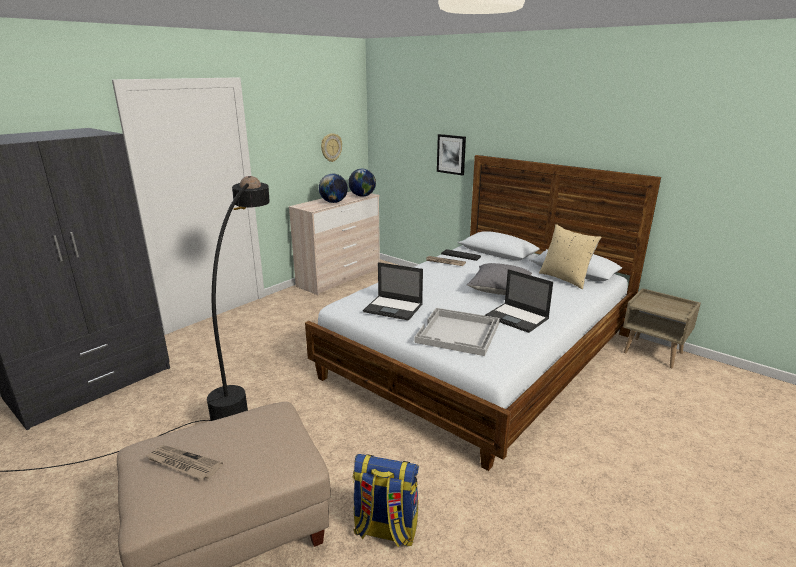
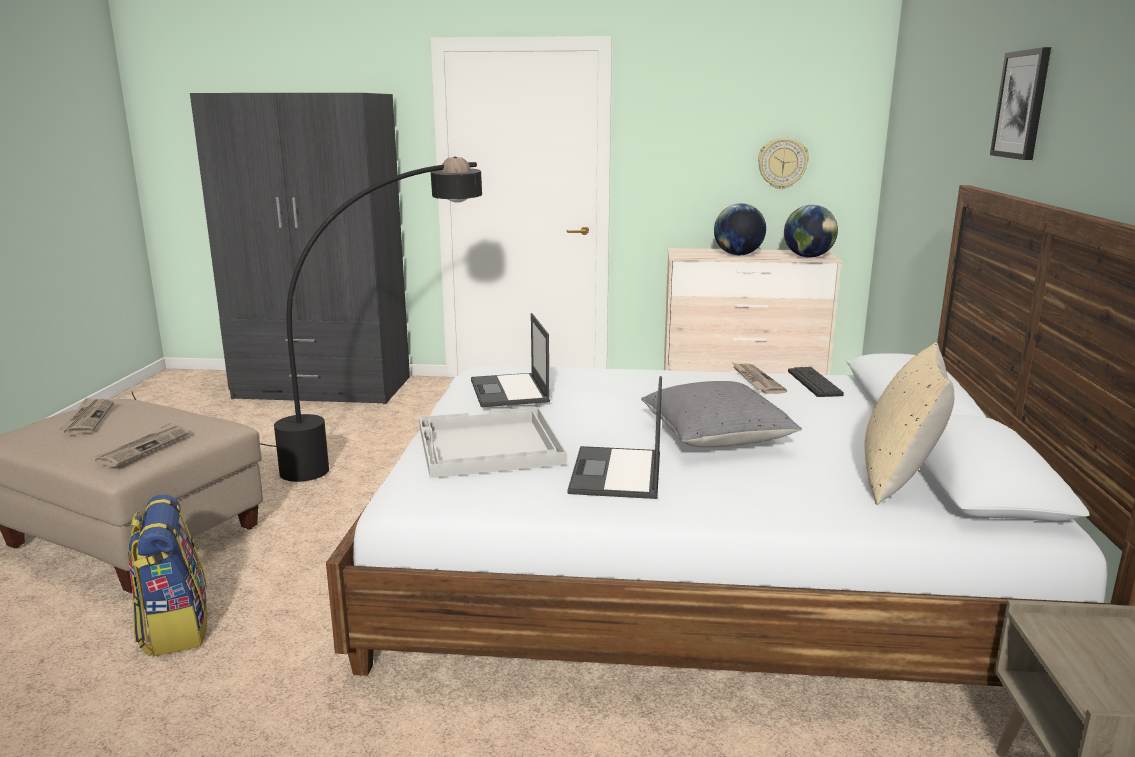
camera: 55 degrees right, 5 degrees down
(284, 445) = (144, 447): none -> newspaper
(451, 154) = (948, 185): picture -> picture (1022, 104)

